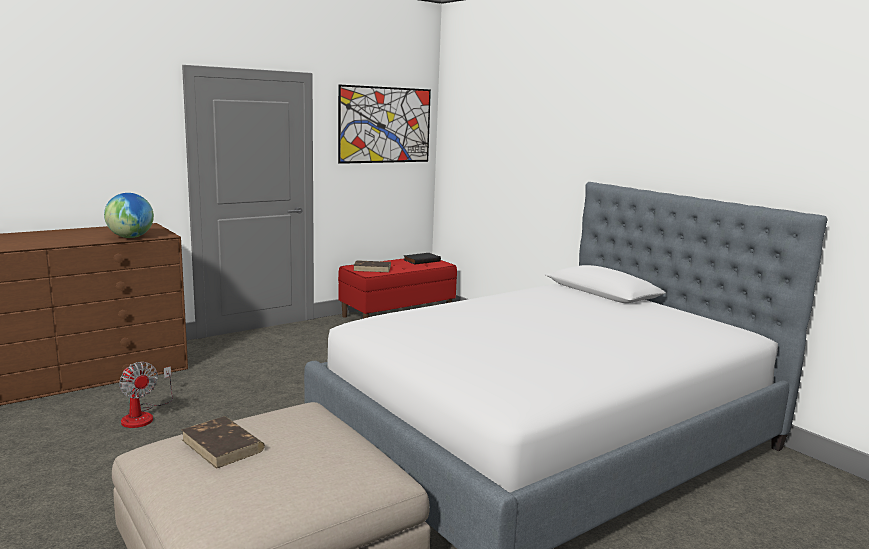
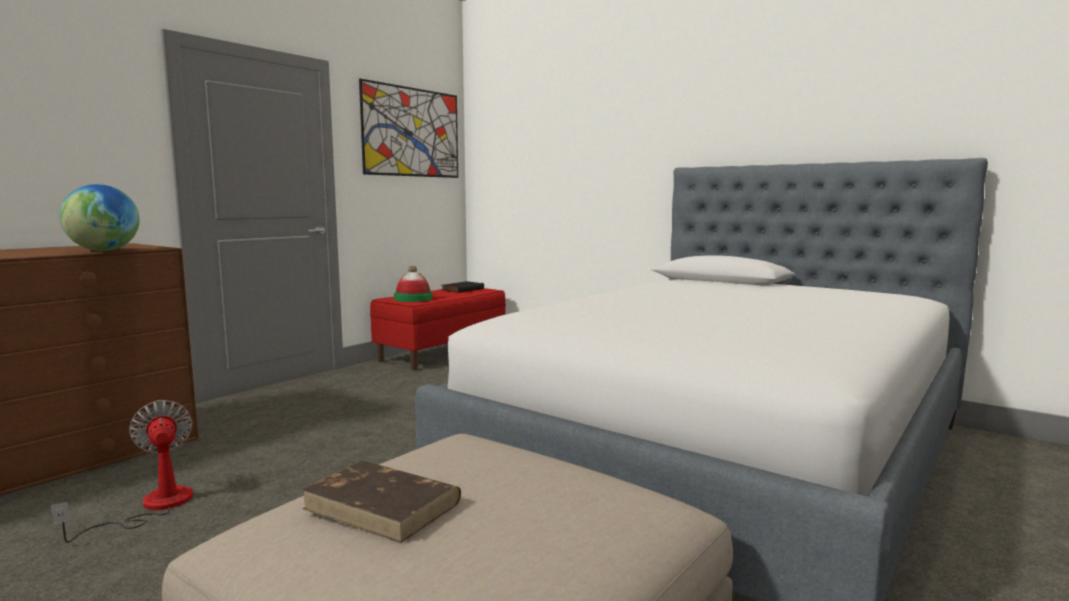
camera: 15 degrees left, 5 degrees down
(143, 416) = (152, 507): fan -> fan turned 150 degrees counterclockwise
(372, 268) = (413, 299): brown book -> hat

